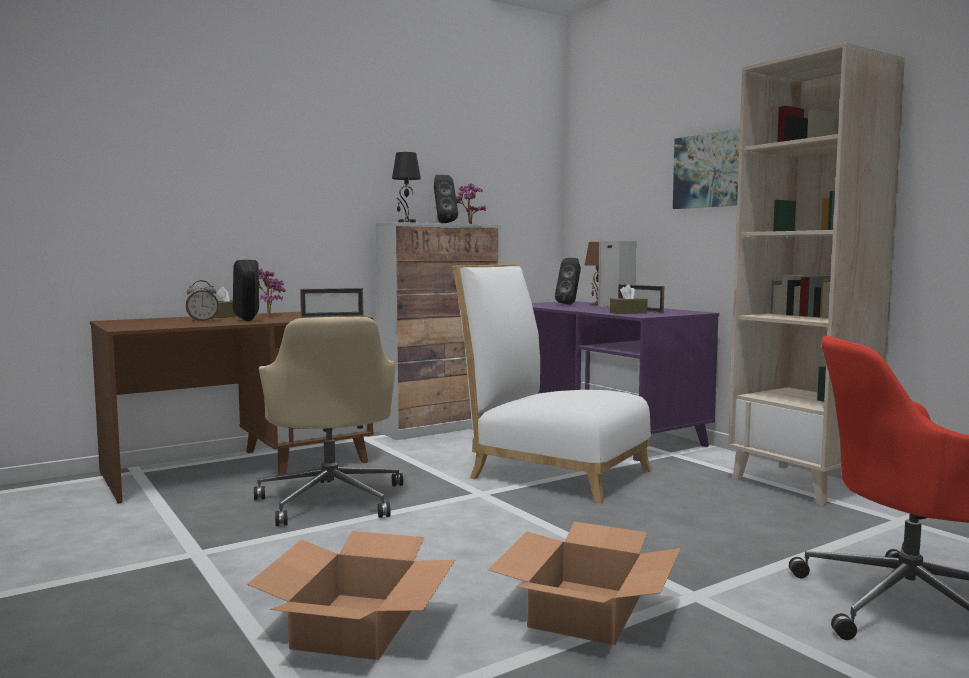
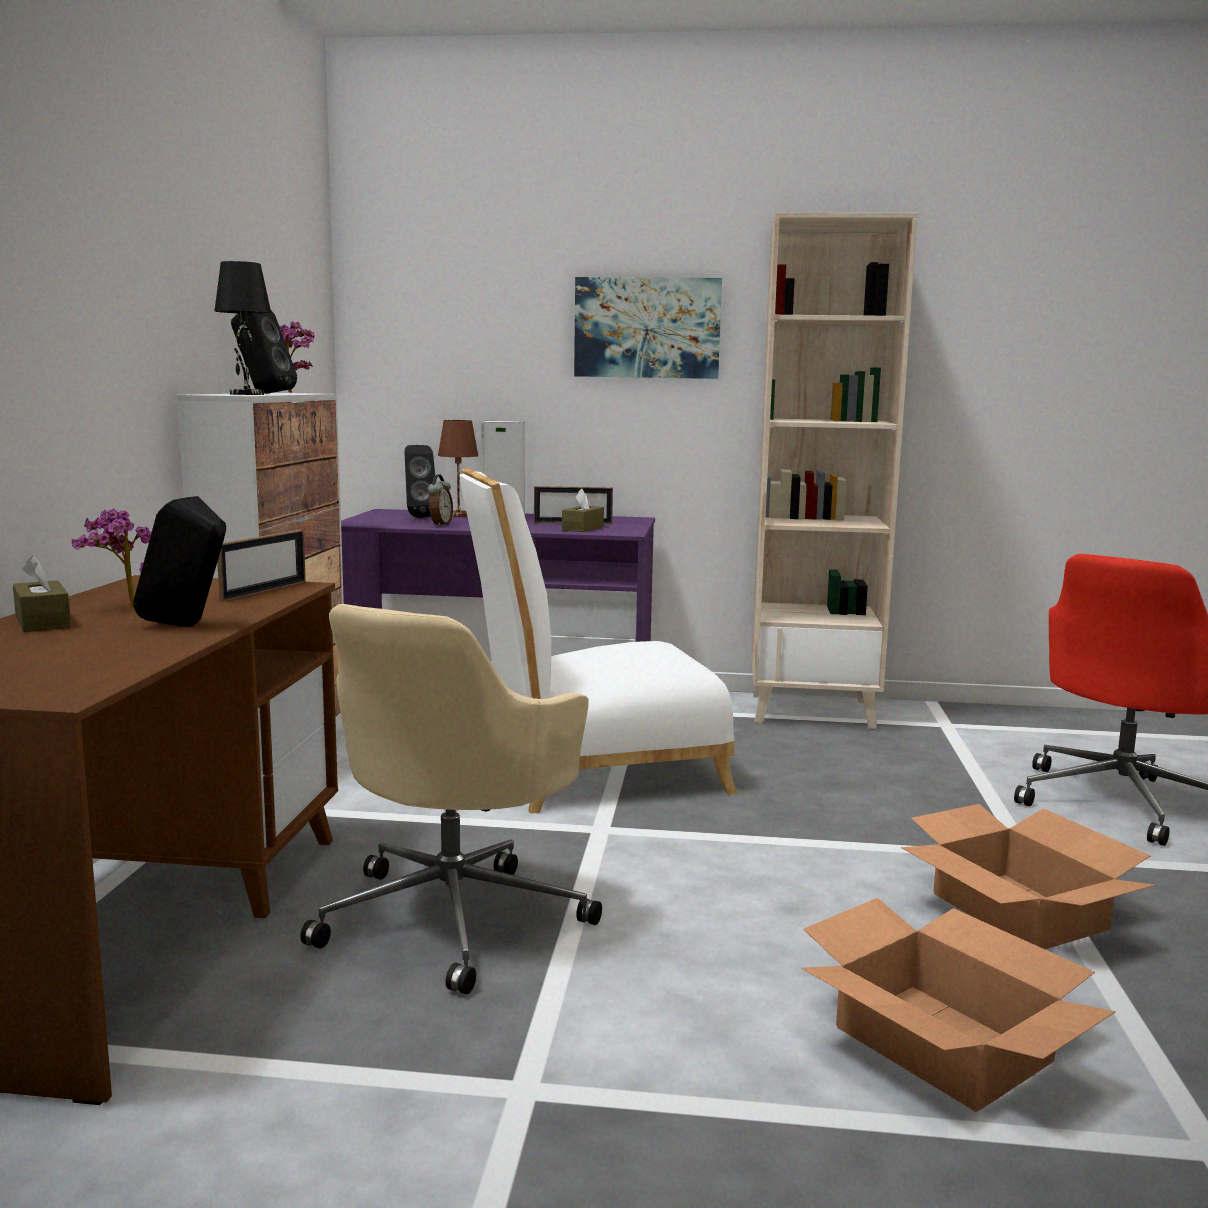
camera: 50 degrees left, 5 degrees up
(202, 321) = (88, 642): alarm clock -> alarm clock (440, 525)
(332, 499) = (455, 916): beige office chair -> beige office chair turned 90 degrees clockwise

